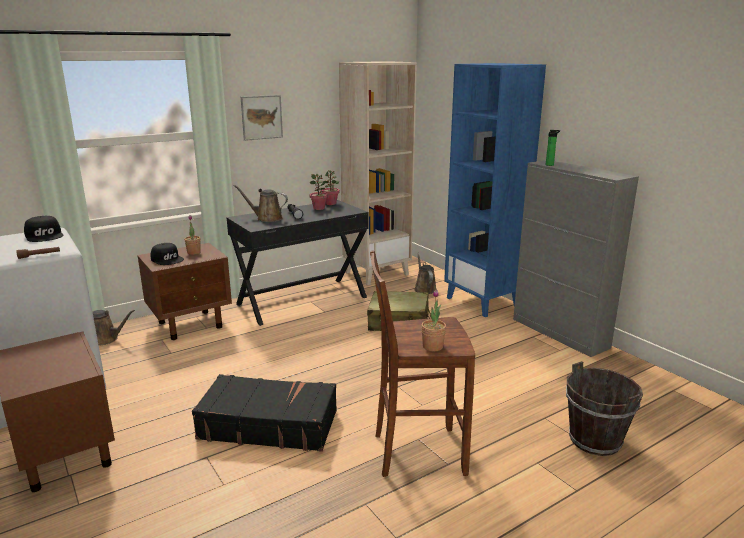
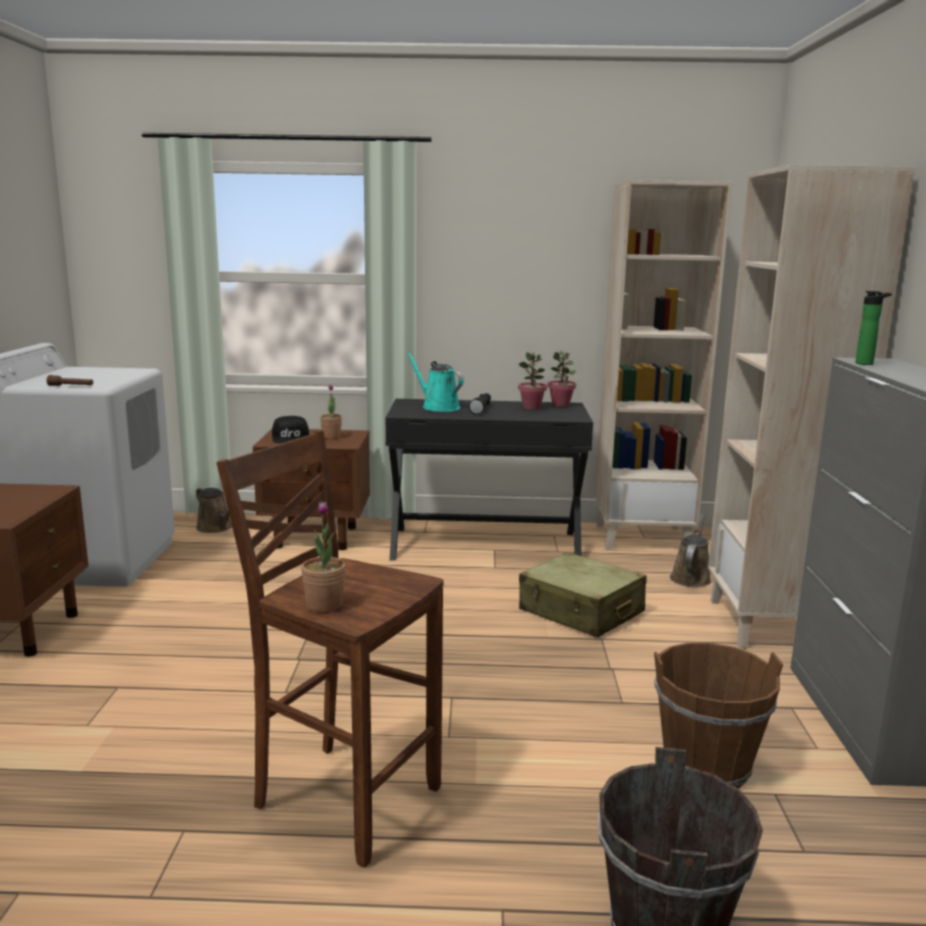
camera: 35 degrees right, 5 degrees down
(45, 235) = (123, 372): black cap -> none
(261, 117) = (478, 263): picture -> none
(267, 218) = (438, 407): brown watering can -> turquoise watering can
(268, 424) = (228, 678): black suitcase -> none
(483, 302) = (769, 625): blue bookcase -> beige bookcase
(534, 373) = (706, 766): none -> brown bucket

